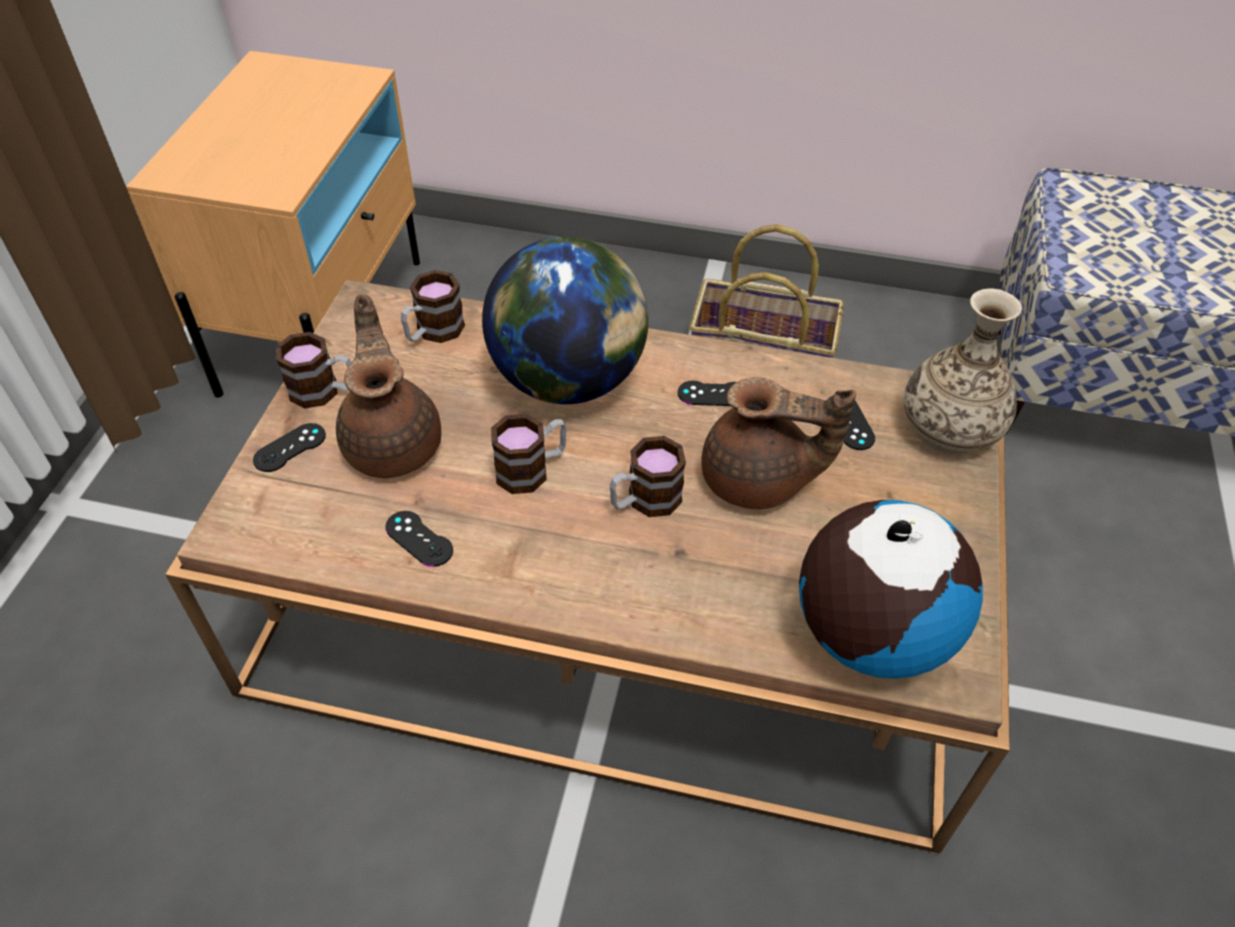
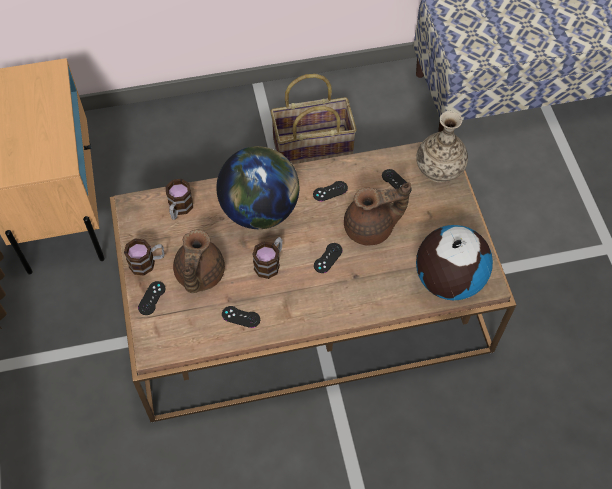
camera: 25 degrees left, 10 degrees up
(394, 442) = (199, 275): brown teapot -> brown teapot turned 135 degrees counterclockwise
(644, 501) = (328, 258): mug -> black game controller

